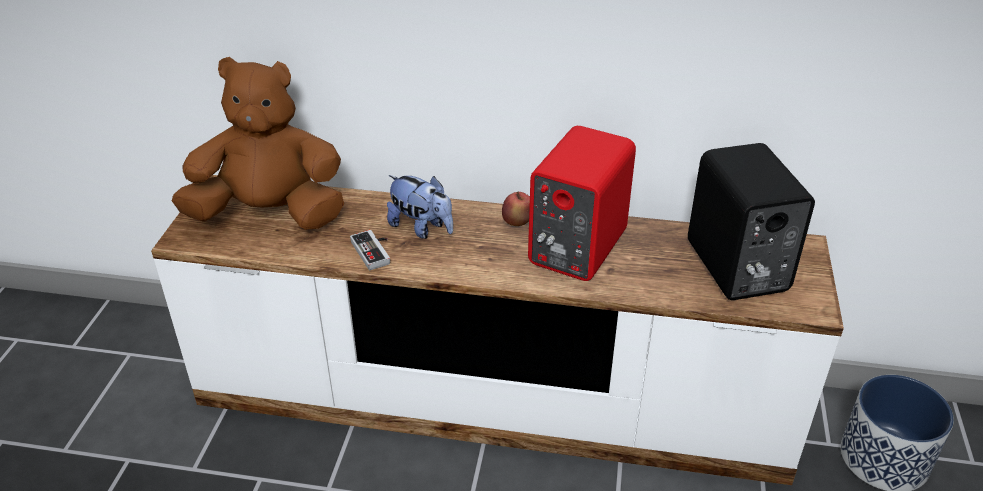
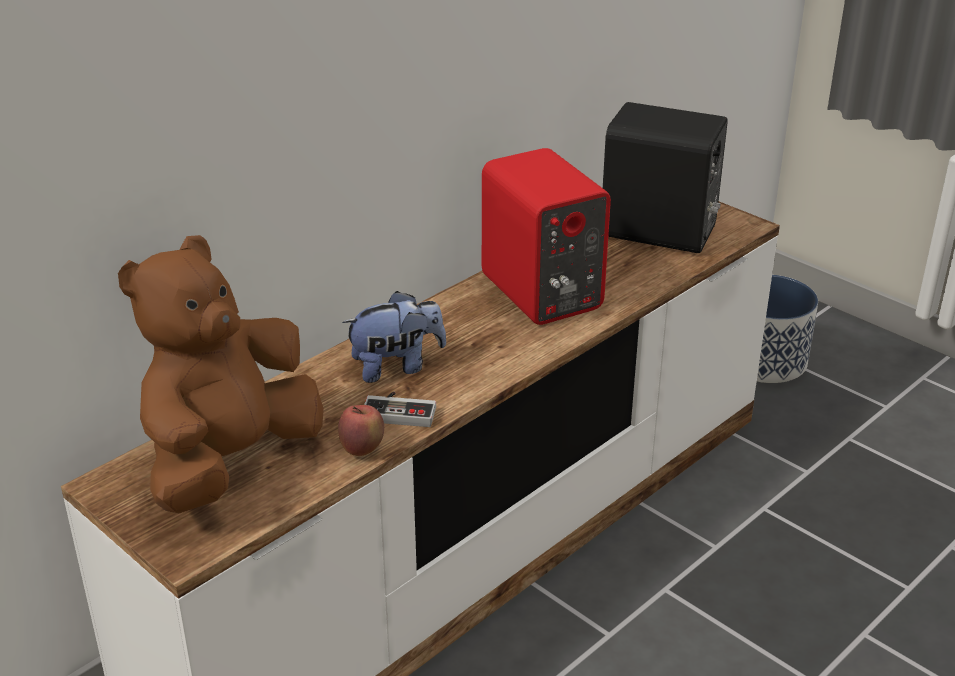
camera: 55 degrees left, 5 degrees down
(517, 223) = (461, 308): apple -> apple (362, 449)

